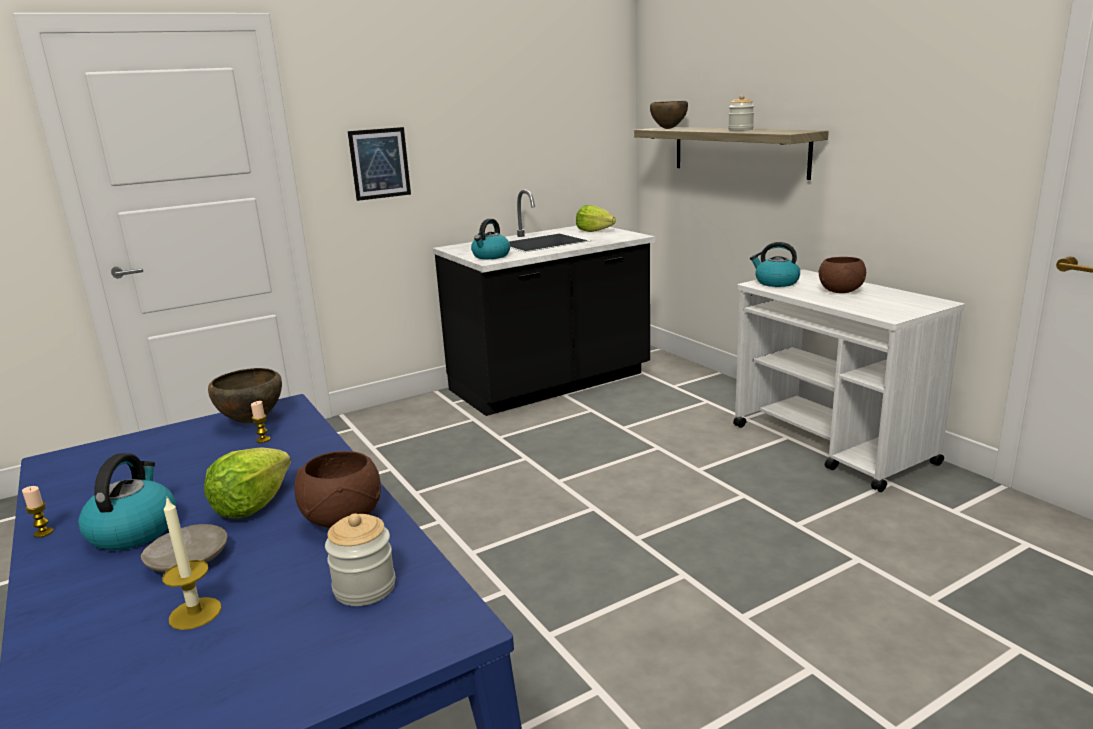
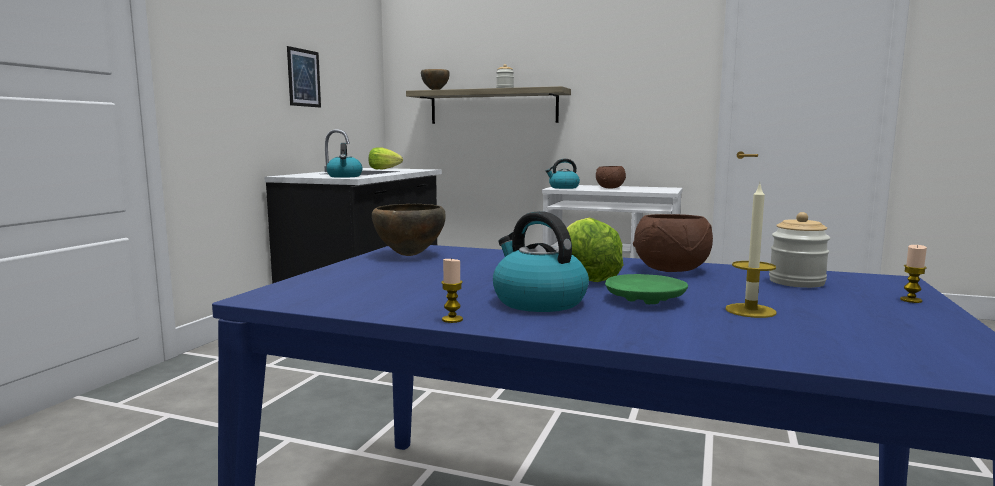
camera: 40 degrees left, 10 degrees down
(188, 559) = (644, 299): beige plate -> green plate
(263, 440) = (460, 259): candle -> candle (911, 300)
(380, 163) = (224, 89): picture -> picture (304, 78)

